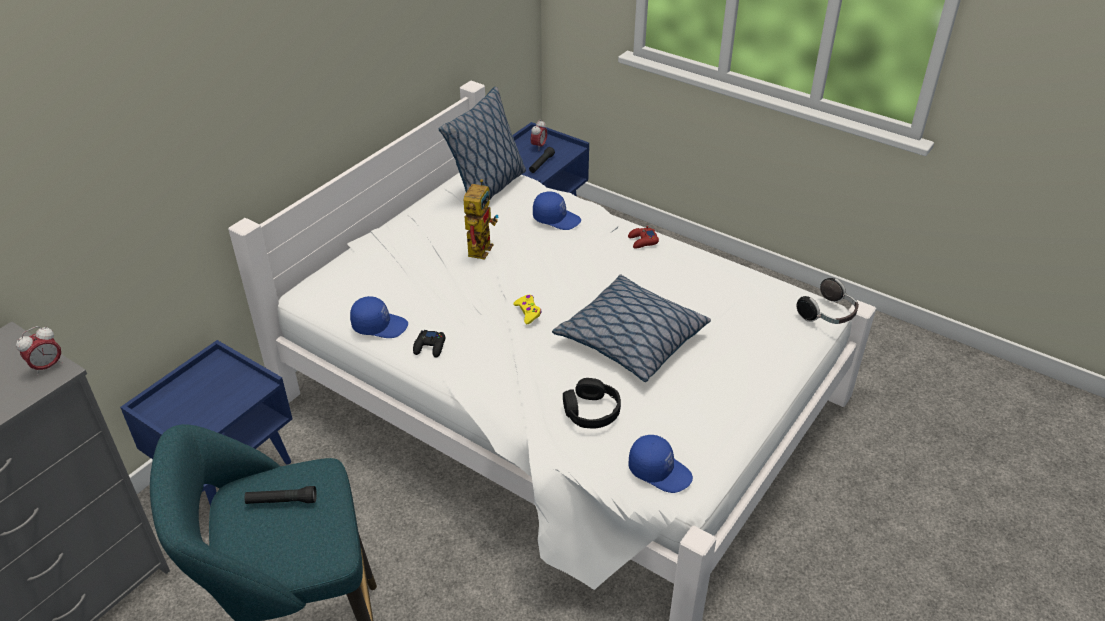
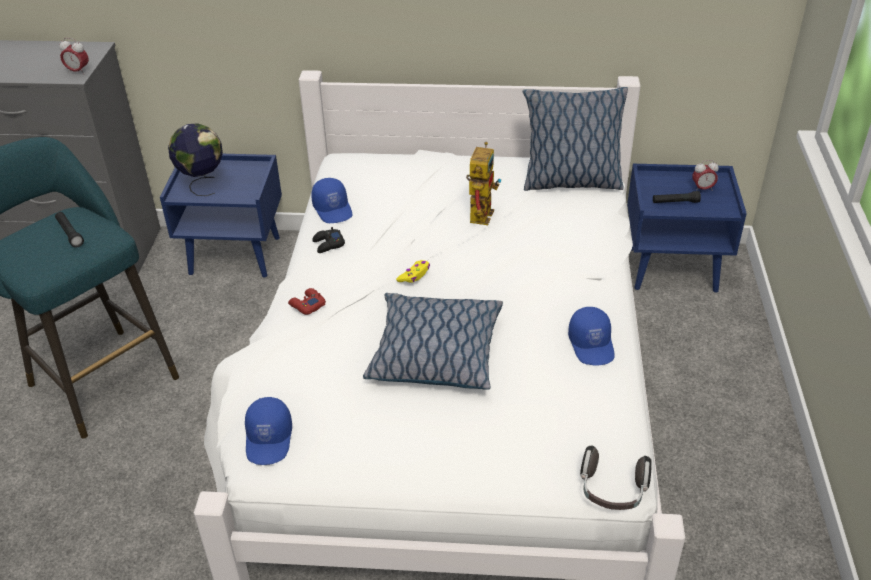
camera: 60 degrees right, 0 degrees up
(196, 412) = (202, 184): none -> globe
(480, 246) = (480, 212): toy robot -> toy robot turned 60 degrees counterclockwise
(556, 218) = (569, 237): blue cap -> blue cap (592, 345)
(591, 411) = (315, 365): black headphones -> none
(642, 241) = (596, 304): red game controller -> red game controller (307, 305)

